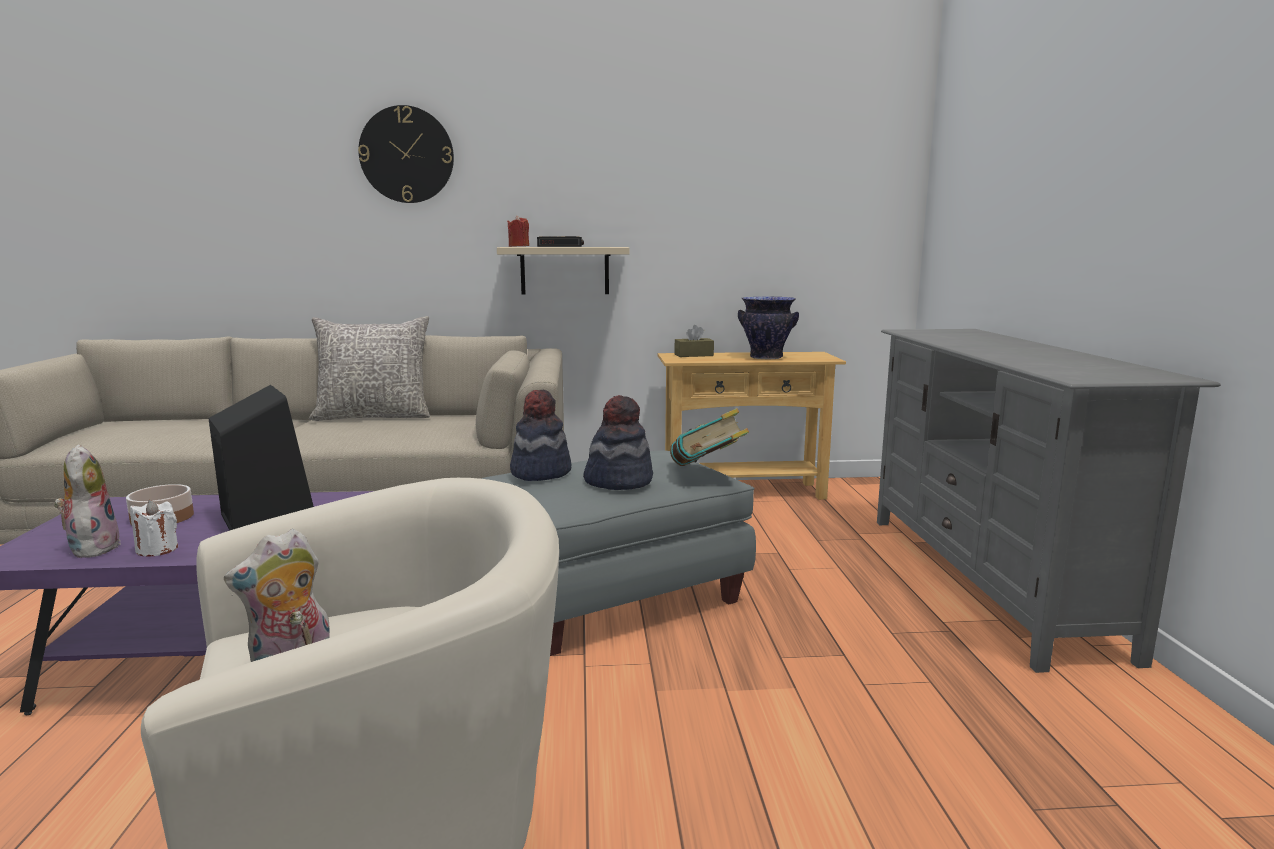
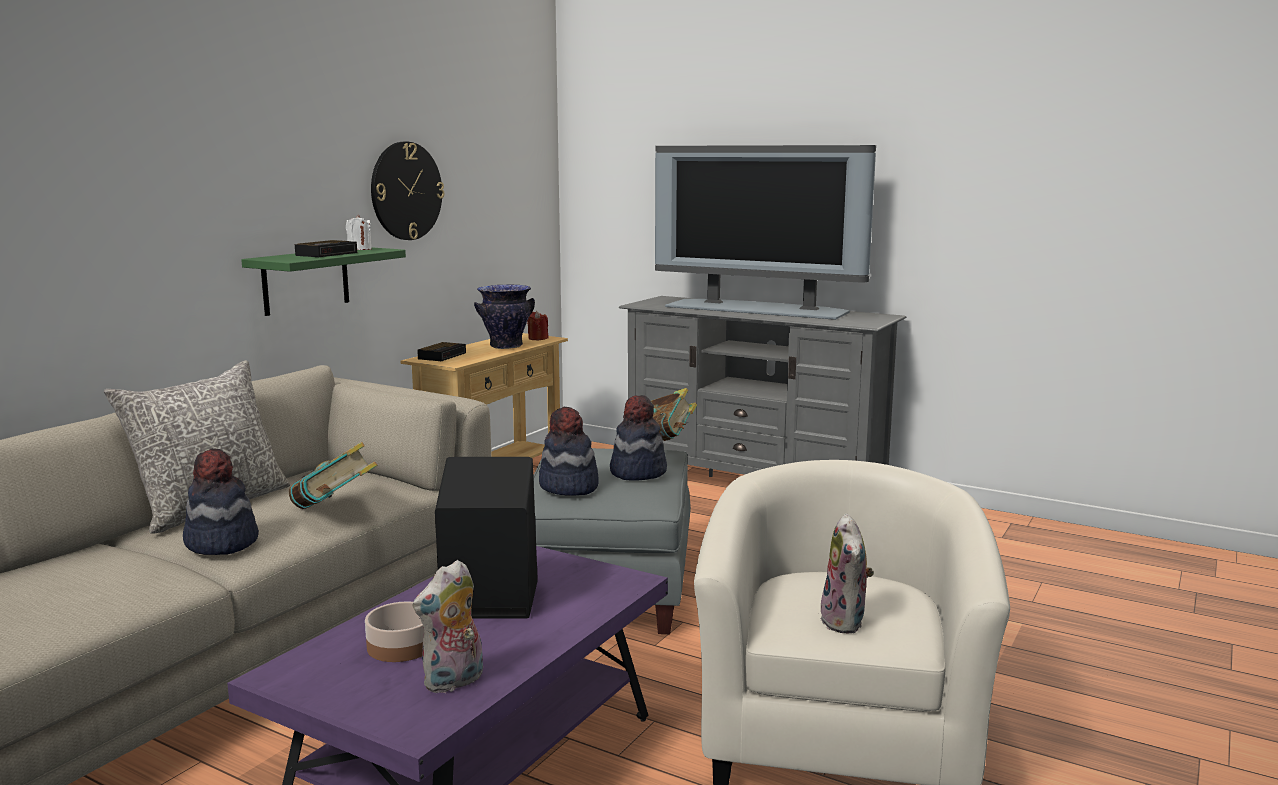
camera: 55 degrees left, 0 degrees up
(92, 548) = (454, 682): plush toy -> plush toy turned 60 degrees counterclockwise
(157, 549) = (512, 652): white candle -> white candle (359, 249)
(304, 433) = (221, 543): none -> hat
(389, 436) = (335, 511): none -> book
(407, 155) = (121, 143): wall clock -> wall clock (406, 191)
(519, 246) = (286, 258): red candle -> red candle (538, 338)
(564, 270) = (306, 280): beige shelf -> green shelf
(693, 355) = (443, 356): brown tissue box -> alarm clock
(1017, 348) = (758, 309): none -> television

